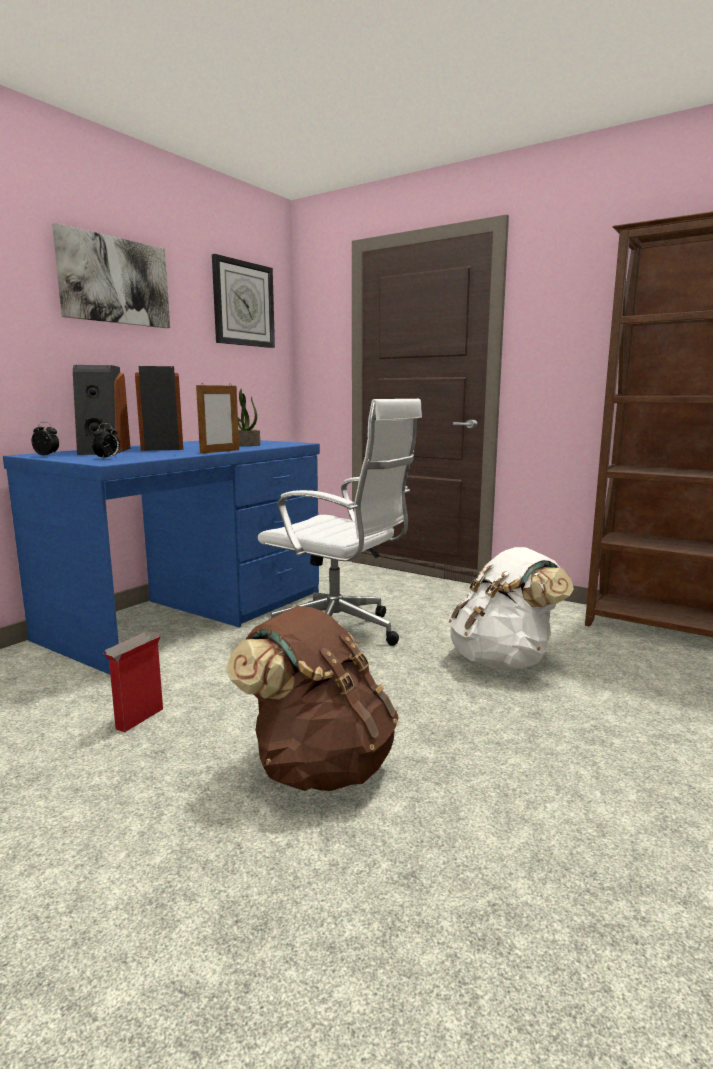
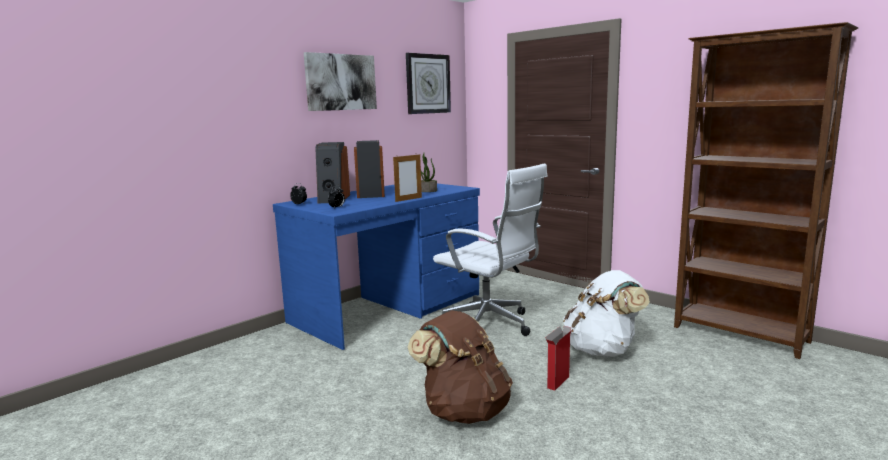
camera: 10 degrees right, 0 degrees up
(139, 719) = (356, 376): cardboard box -> cardboard box (558, 382)

